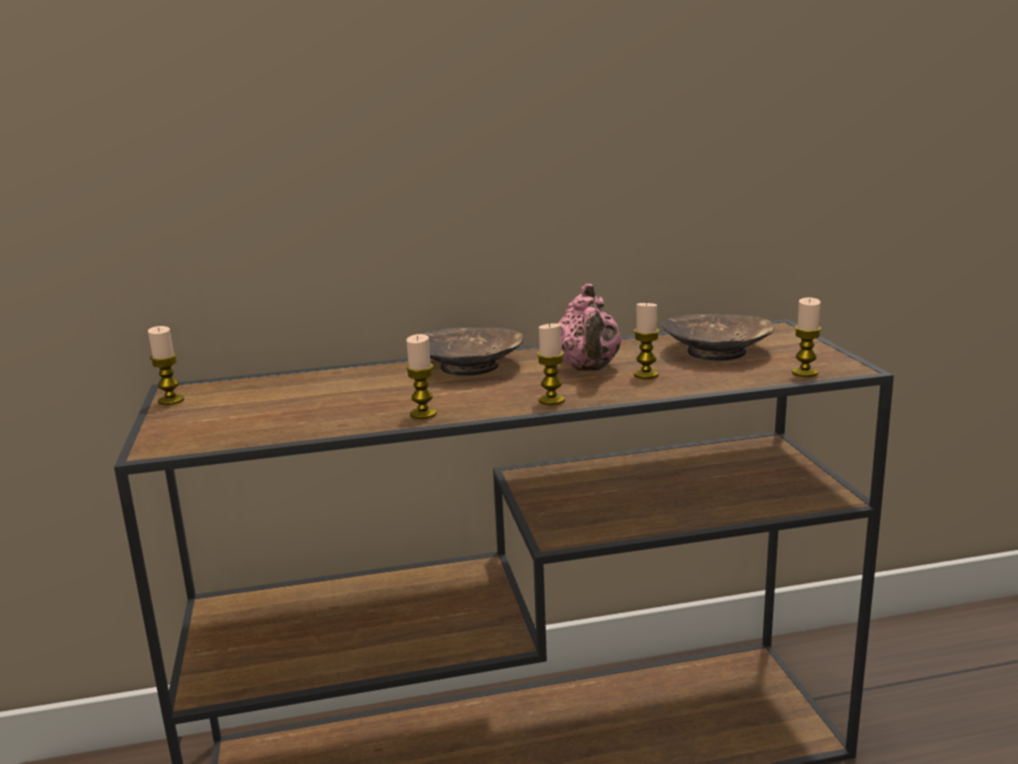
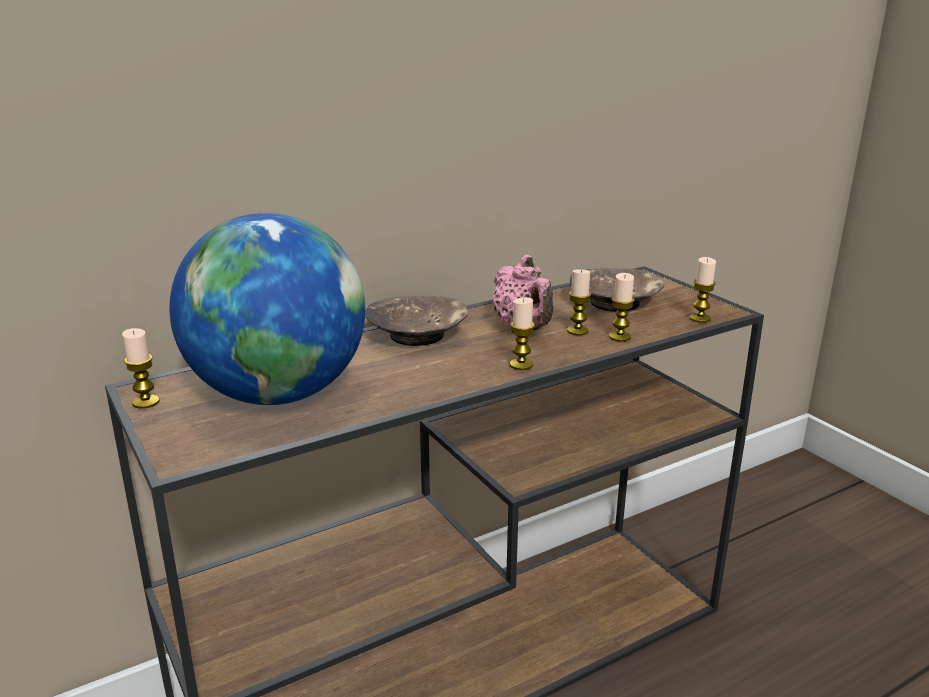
camera: 20 degrees left, 5 degrees up
(290, 405) = (278, 394): none -> globe
(423, 414) = (418, 391): candle -> candle (619, 337)

